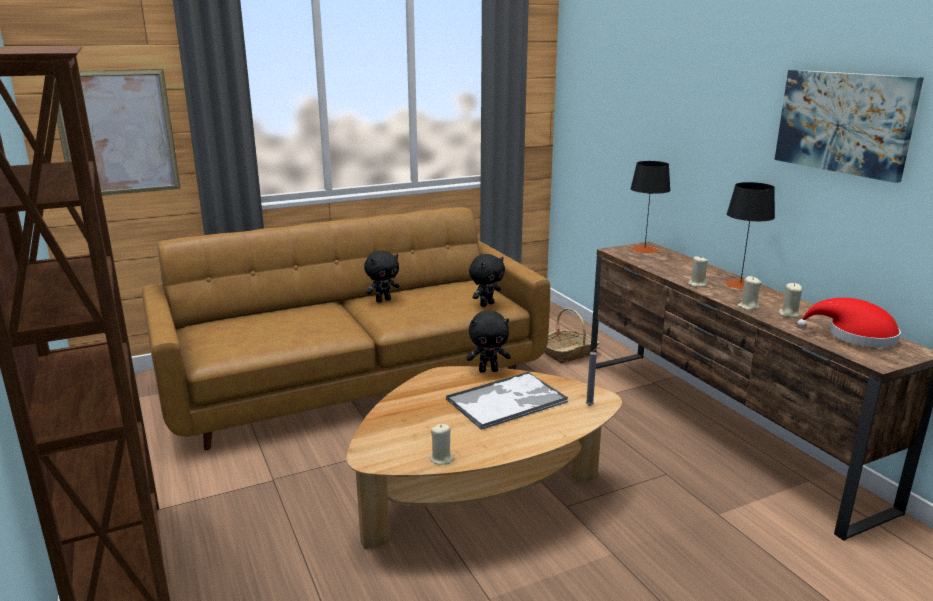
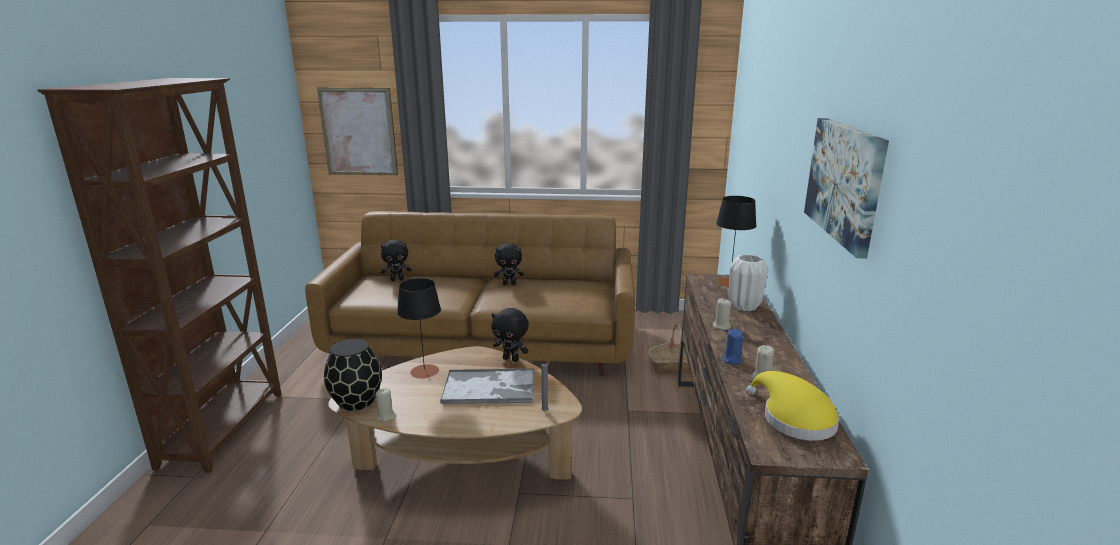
camera: 30 degrees right, 0 degrees up
(384, 456) = (356, 401): none -> black vase
(486, 304) = (580, 304): black plush toy -> black plush toy (397, 279)
(688, 266) = (744, 307): none -> white vase
(740, 285) = (765, 336): black table lamp -> black table lamp (424, 371)
(748, 307) = (732, 360): beige candle -> blue candle
(855, 336) = (793, 419): red hat -> yellow hat

